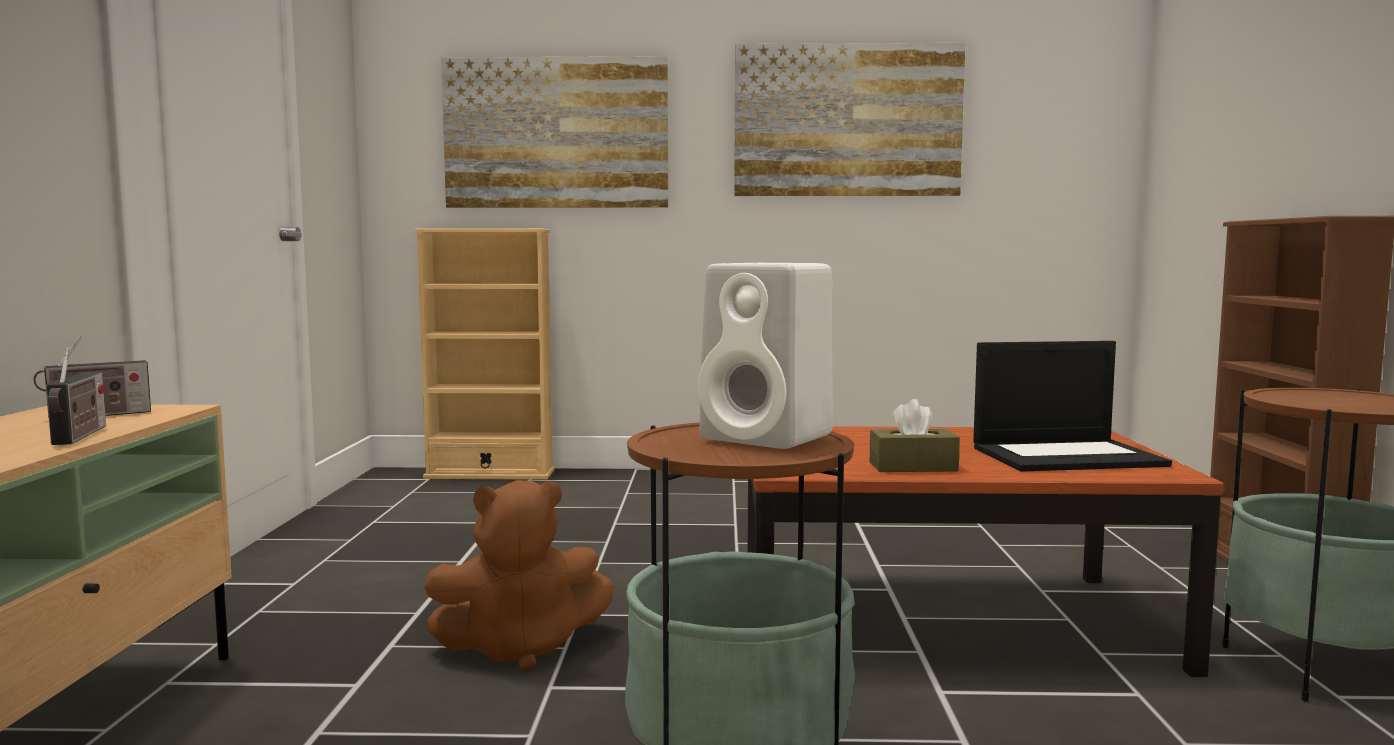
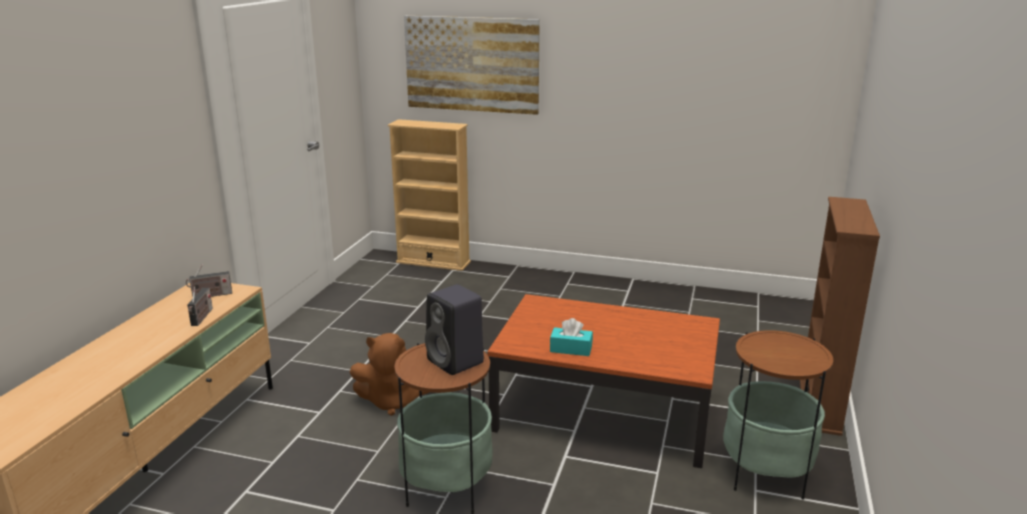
camera: 15 degrees right, 15 degrees up
(771, 437) = (457, 362): white speaker -> black speaker
(847, 121) = (653, 65): picture -> none
(913, 467) = (571, 349): brown tissue box -> turquoise tissue box
(1067, 456) = (660, 348): laptop -> none

